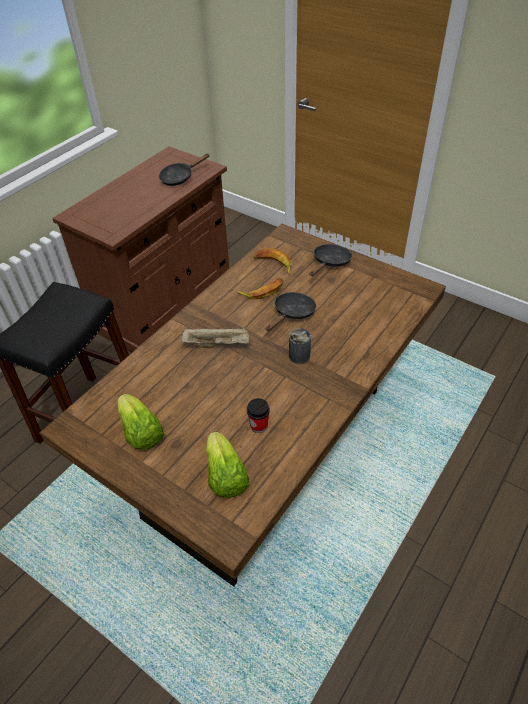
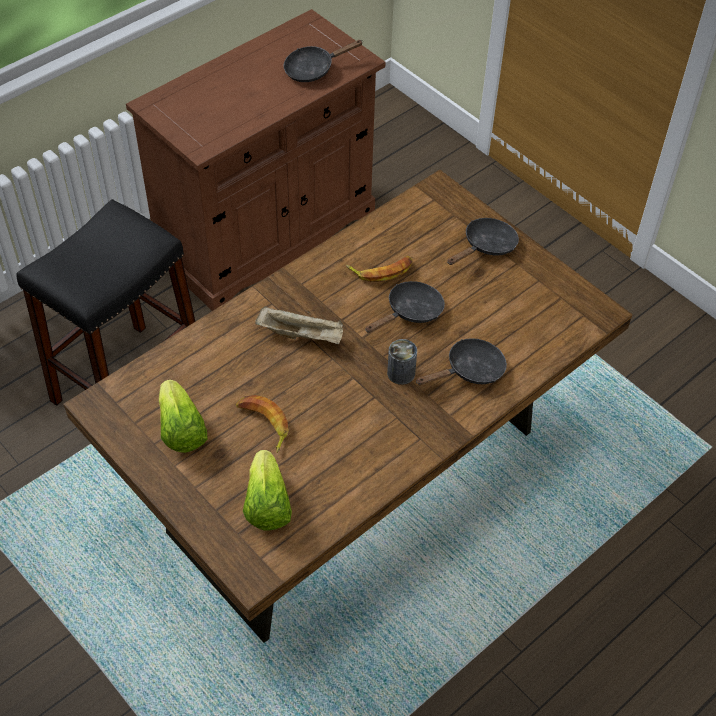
camera: 10 degrees right, 5 degrees up
(259, 425) = (323, 452): cup -> none
(273, 264) = (408, 232): banana -> banana (263, 424)
(349, 344) = (470, 370): none -> black frying pan

